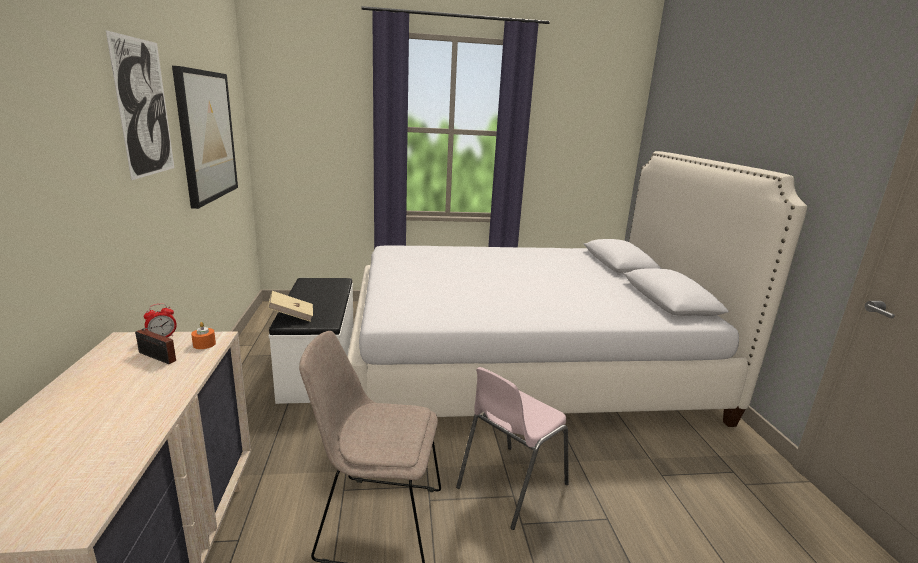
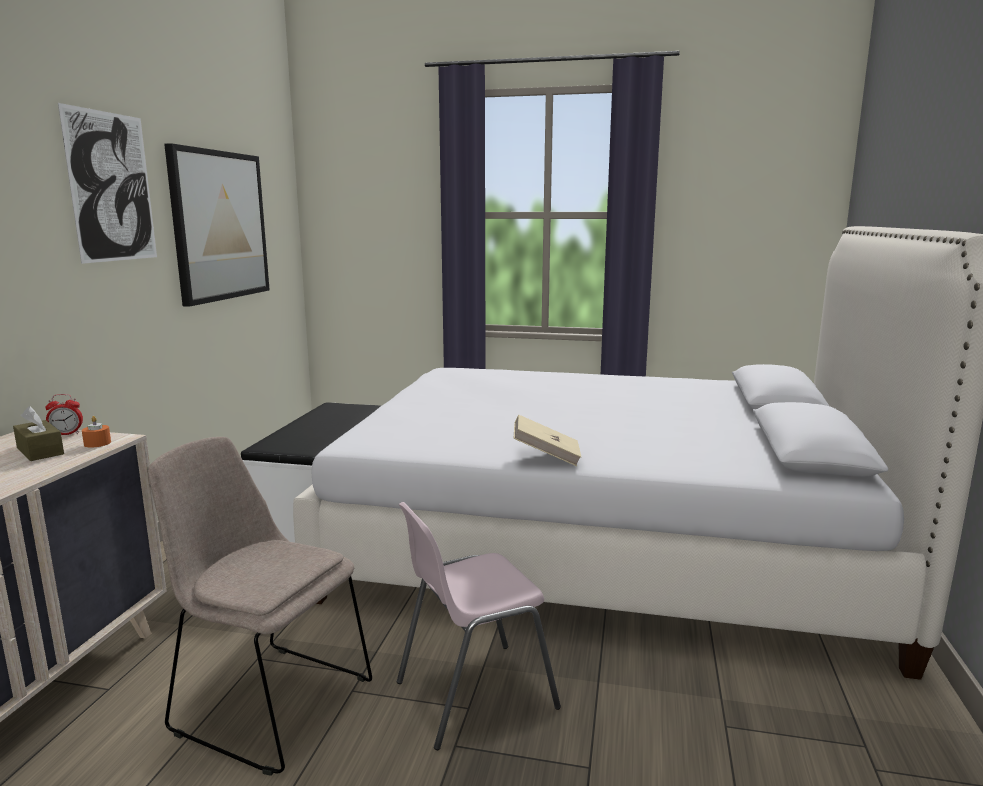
camera: 20 degrees right, 5 degrees down
(158, 358) = (40, 451): radio -> brown tissue box
(292, 316) = (277, 441): beige book -> beige book (546, 457)

